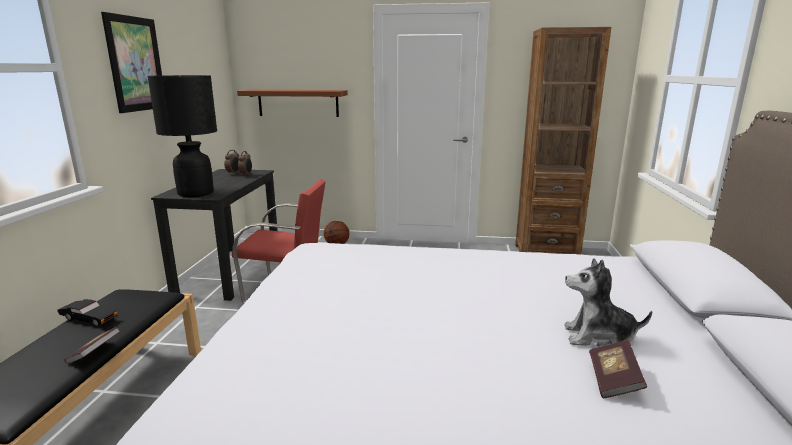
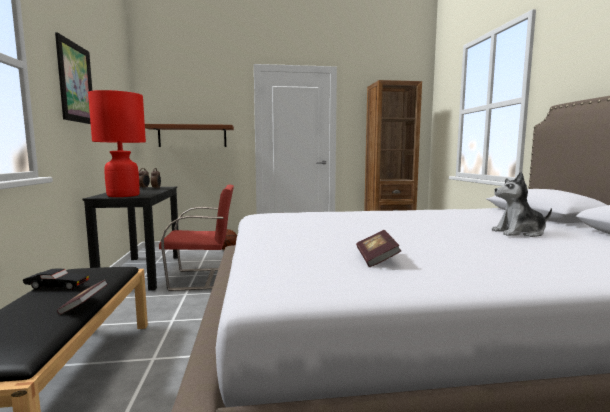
camera: 15 degrees left, 10 degrees down
(196, 193) = (123, 195): black table lamp -> red table lamp
(613, 380) = (555, 245): book -> book (376, 259)

